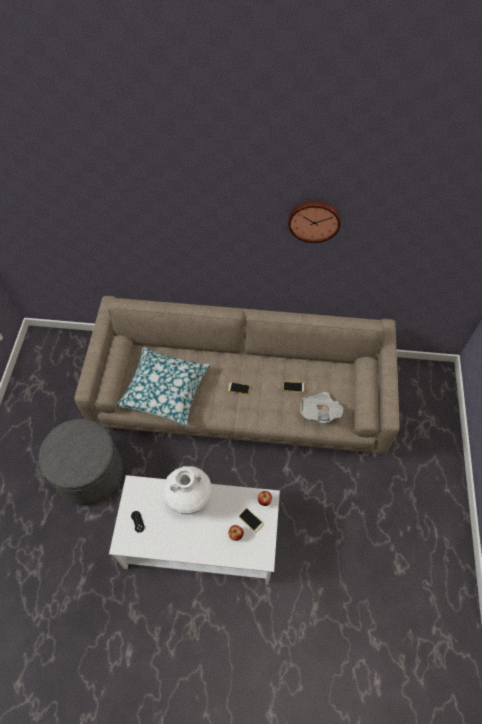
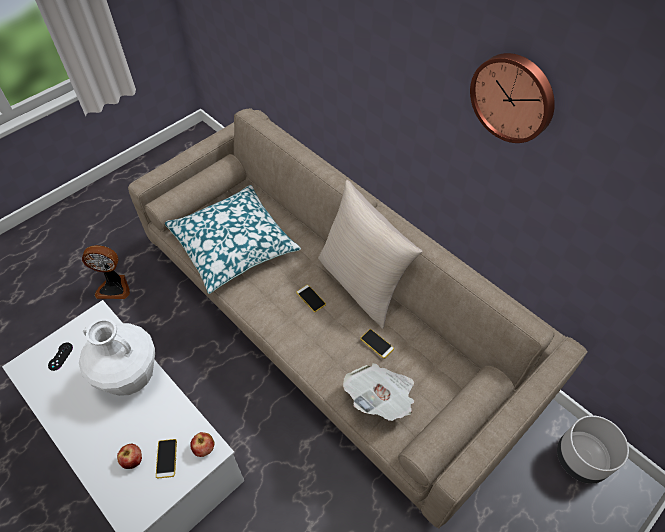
camera: 40 degrees right, 5 degrees down
(89, 472) = (114, 286): grey ottoman -> fan
(256, 361) = (362, 284): none -> beige pillow
(412, 375) = (581, 458): none -> grey planter

